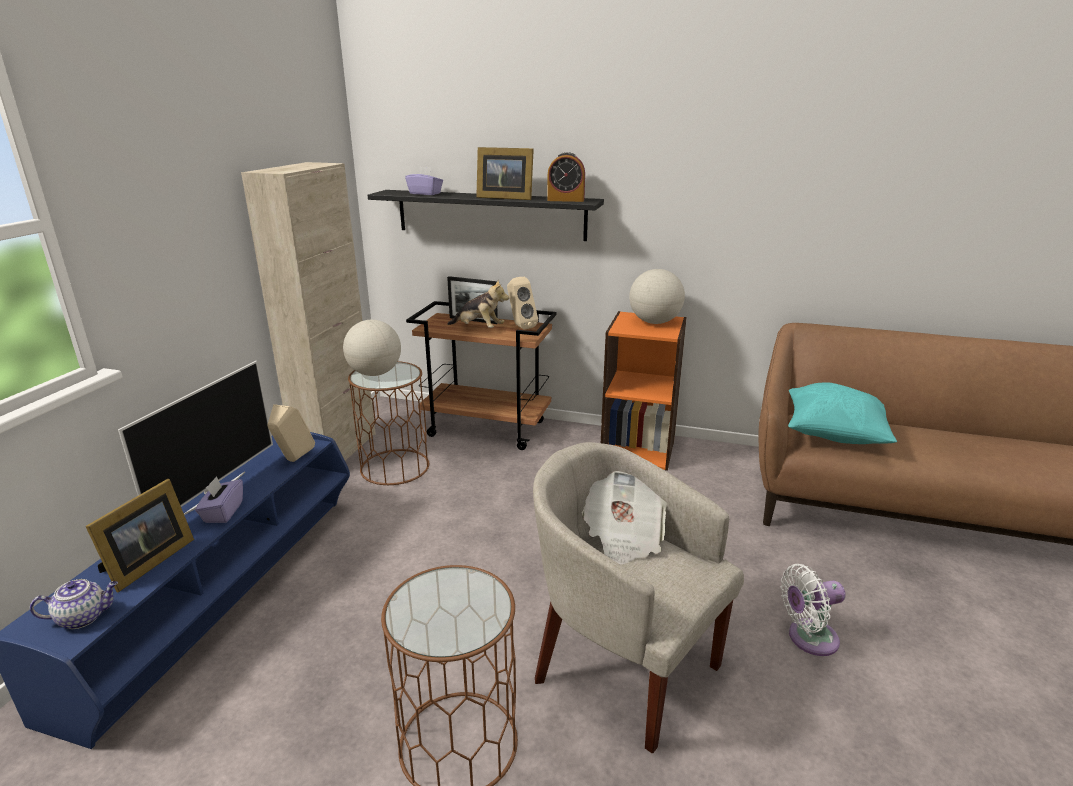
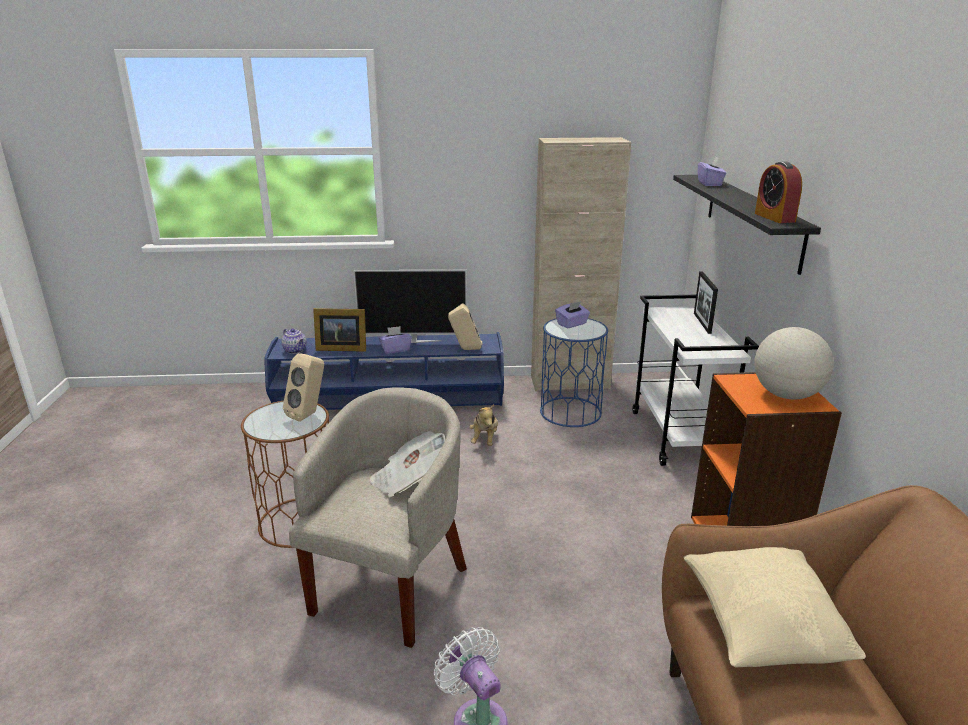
camera: 70 degrees right, 0 degrees up
(375, 373) = (572, 324): globe -> purple tissue box
(395, 467) = (570, 412): brown side table -> blue side table
(479, 328) = (684, 329): plush toy -> plush toy (484, 439)
(488, 428) = (679, 437): brown cart -> white cart
(504, 197) = (740, 201): picture frame -> none
(520, 326) = (716, 344): beige speaker -> beige speaker (309, 414)
(833, 435) = (762, 630): turquoise pillow -> beige pillow

